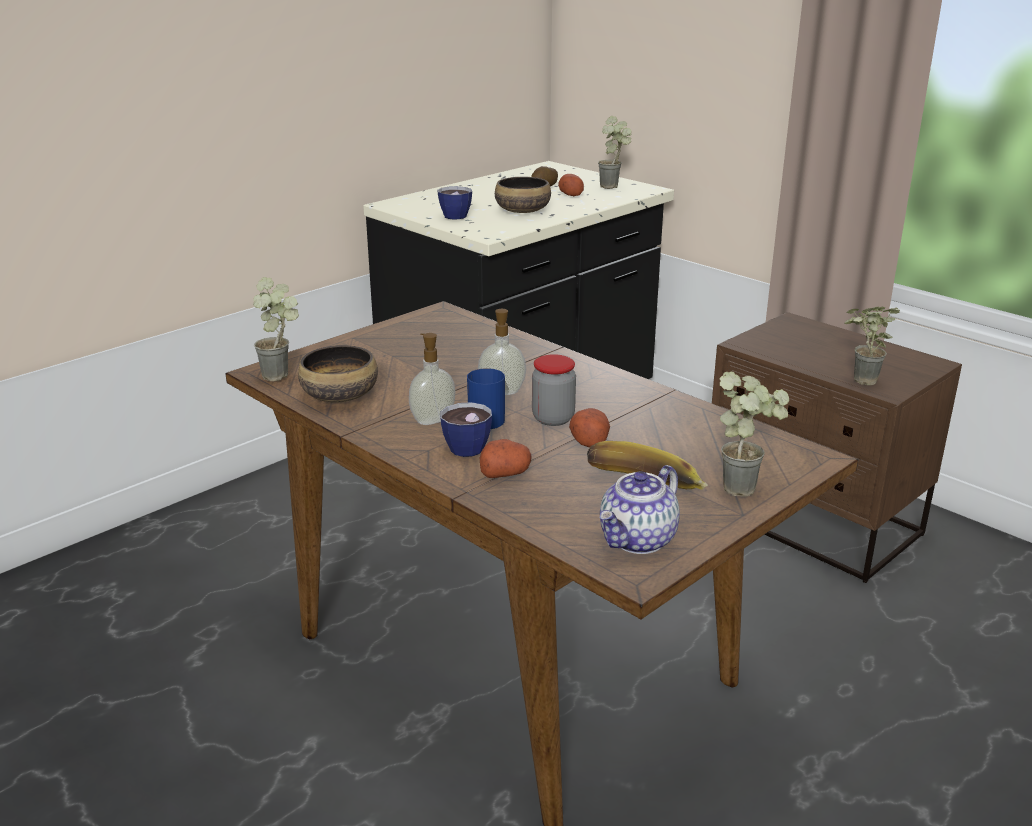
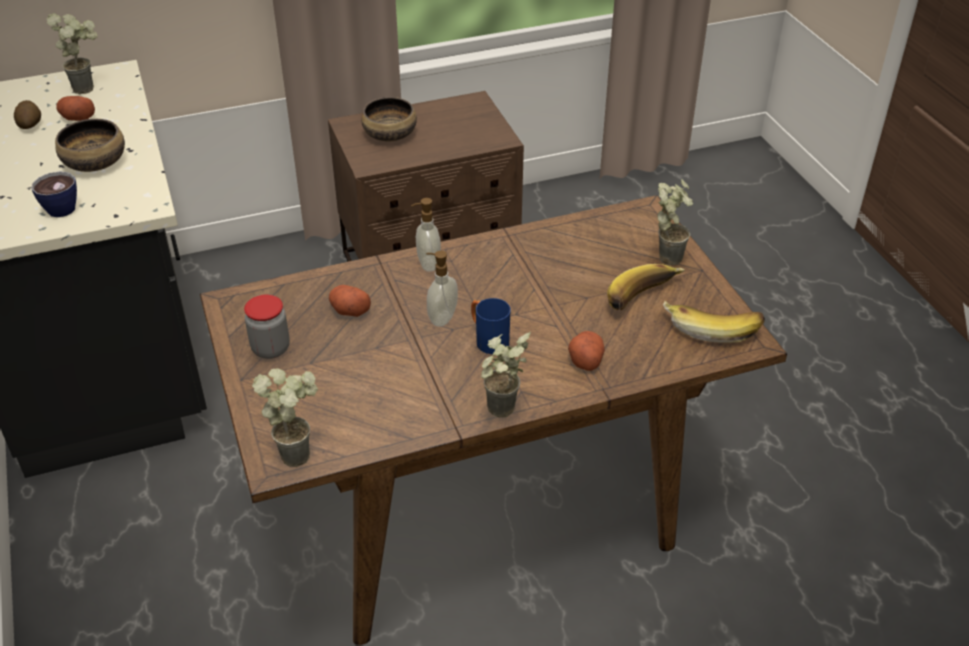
camera: 65 degrees left, 15 degrees up
(340, 395) = (375, 419): bowl -> bowl (390, 134)
(432, 419) = (467, 373): soap dispenser -> soap dispenser (427, 264)
(462, 445) = (526, 369): cup -> none
(553, 418) = (511, 306): jar -> jar (271, 349)
(589, 440) = (559, 299): potato -> potato (349, 310)
(638, 540) = (712, 327): teapot -> banana
(859, 382) = (478, 144): potted plant -> potted plant (501, 415)

